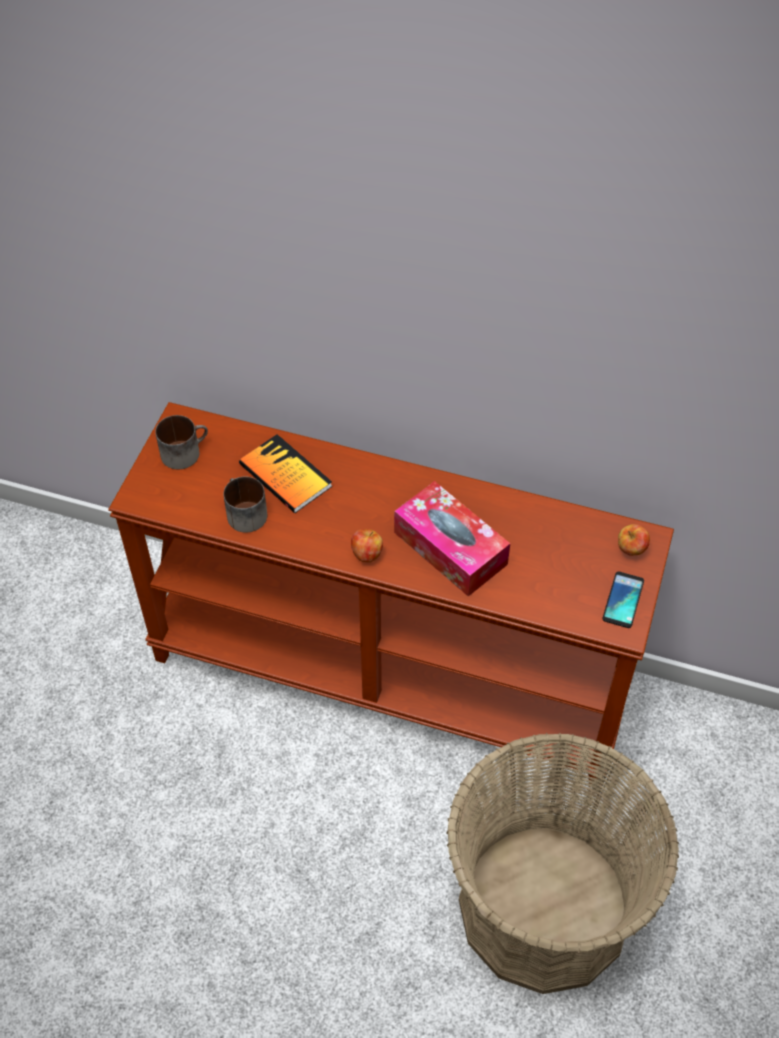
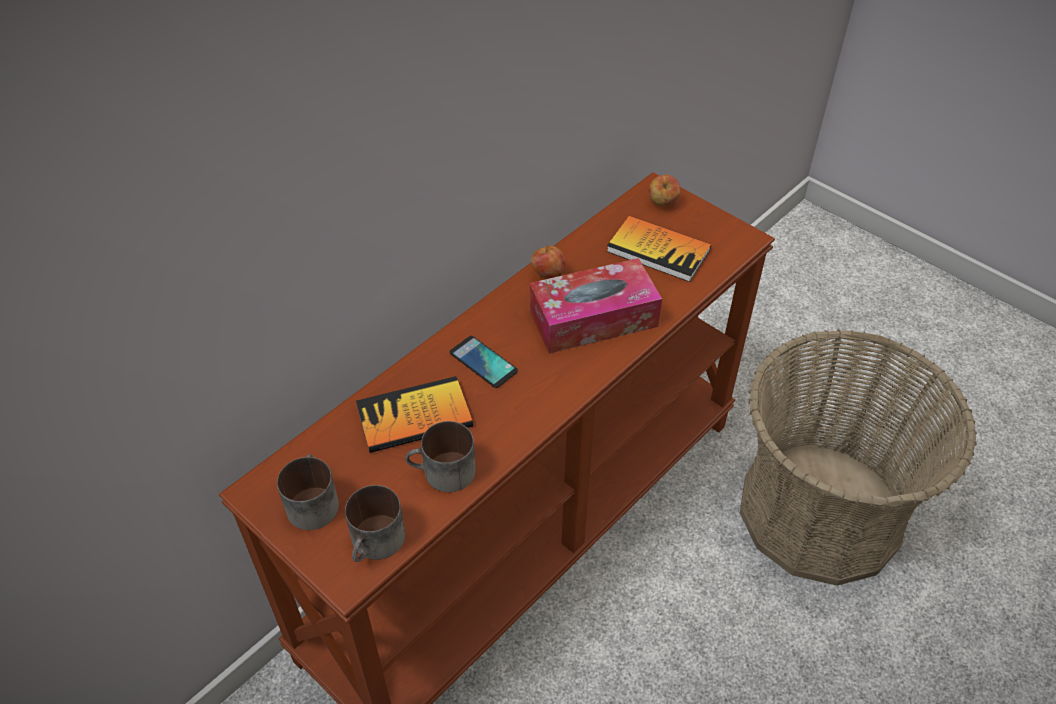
camera: 65 degrees left, 5 degrees down
(168, 501) = (377, 543): none -> mug
(366, 554) = (564, 384): apple -> apple (548, 274)
(564, 567) = (658, 250): none -> book
(623, 600) = (714, 228): phone -> phone (483, 362)

